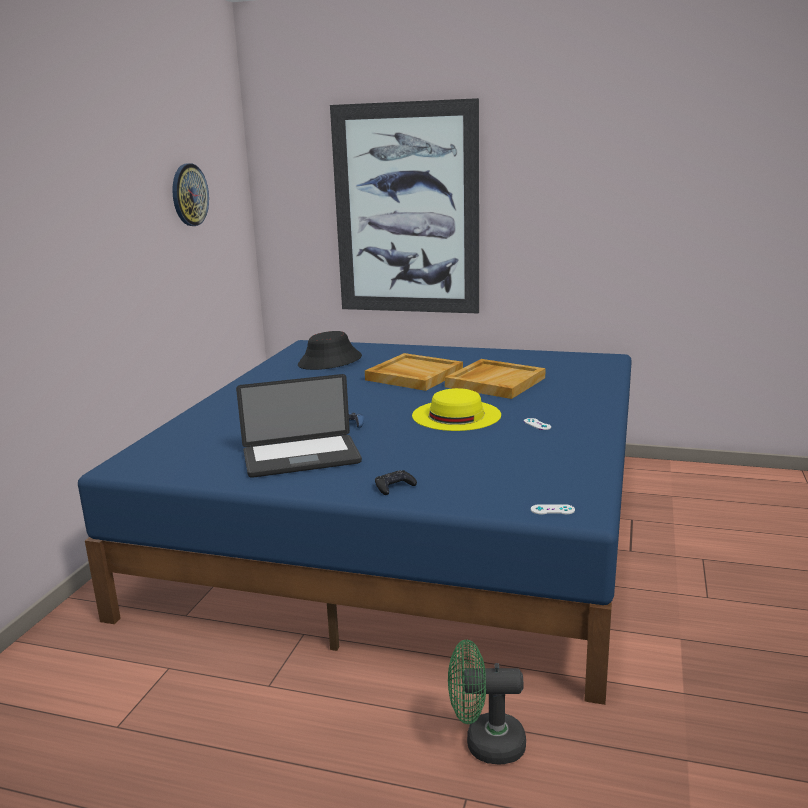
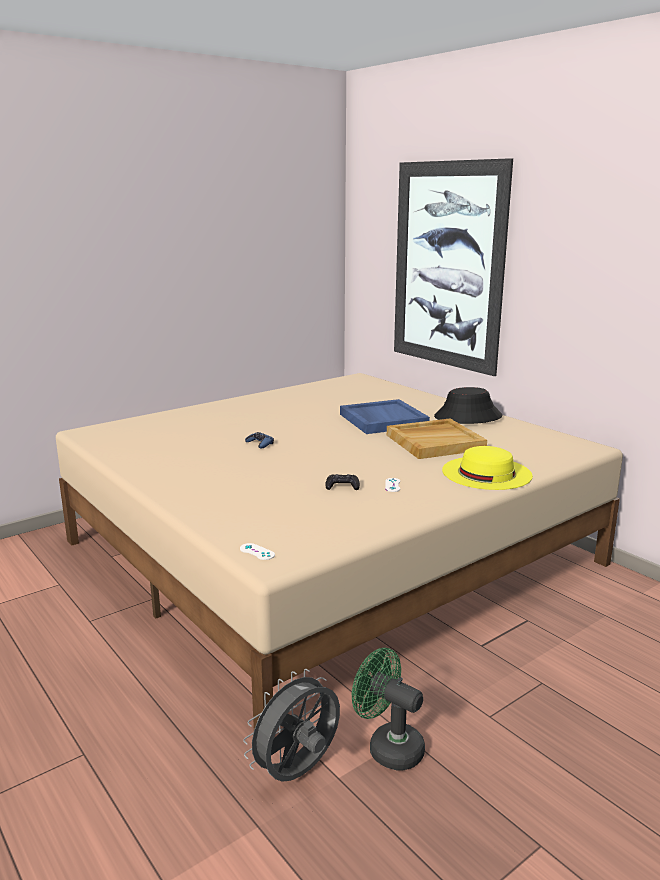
camera: 35 degrees right, 0 degrees up
(189, 195) = (258, 235): wall clock -> none
(301, 458) = (184, 457): laptop -> none
(330, 361) = (345, 394): black hat -> black hat (468, 417)
(394, 487) = (195, 496): black game controller -> black game controller (342, 486)
(409, 526) = (330, 553): blue bed -> beige bed
(413, 375) = (382, 420): beige tray -> blue tray
(456, 415) = (347, 459): yellow hat -> yellow hat (486, 473)
(485, 744) = (146, 727): green fan -> green fan (388, 746)
(653, 706) = (298, 773): none -> grey fan

